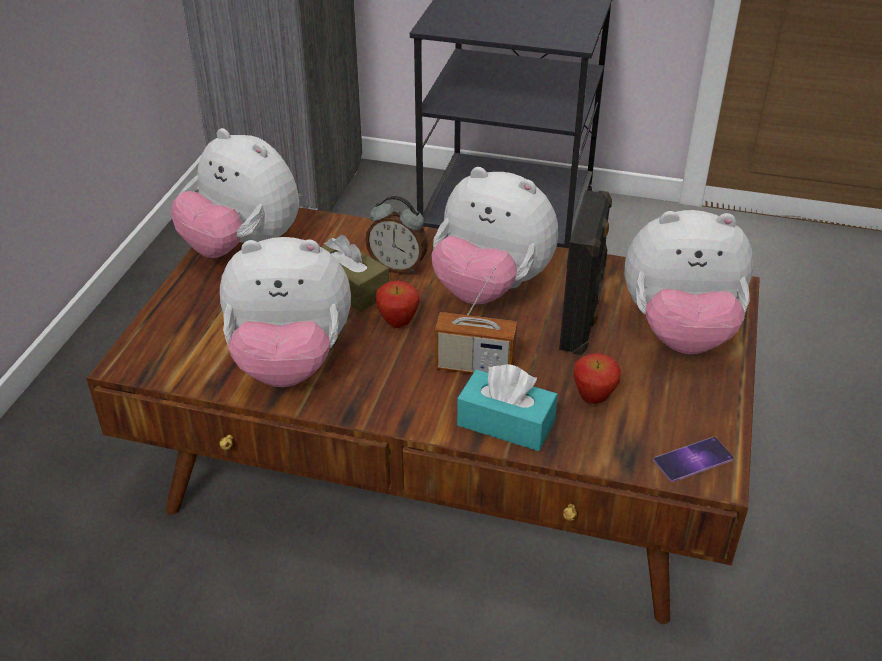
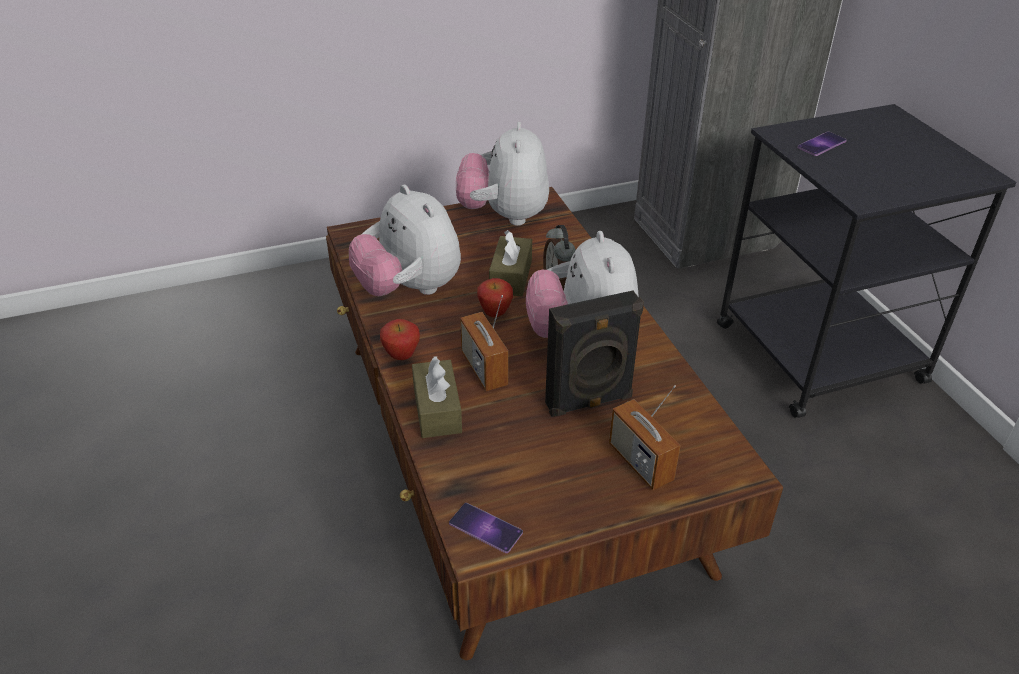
camera: 55 degrees right, 0 degrees up
(476, 19) = (821, 144): none -> phone
(506, 423) = (437, 409): turquoise tissue box -> brown tissue box
(593, 399) = (506, 444): apple -> apple (401, 357)
(679, 332) = (640, 462): plush toy -> radio

